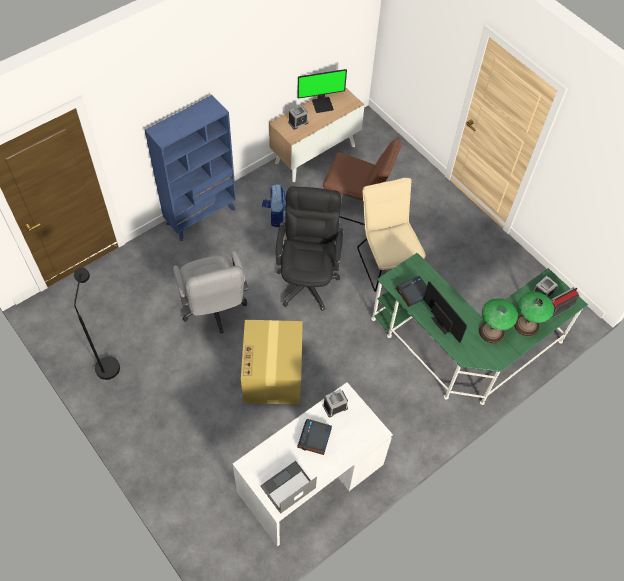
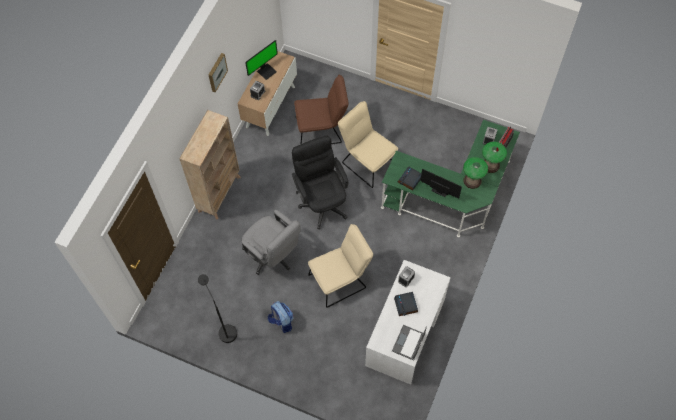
camera: 25 degrees left, 5 degrees up
(201, 216) = (219, 194): blue bookcase -> beige bookcase
(243, 55) = (216, 72): none -> picture
(273, 375) = (341, 280): cardboard box -> beige chair
(276, 215) = (272, 167): backpack -> backpack (281, 321)

